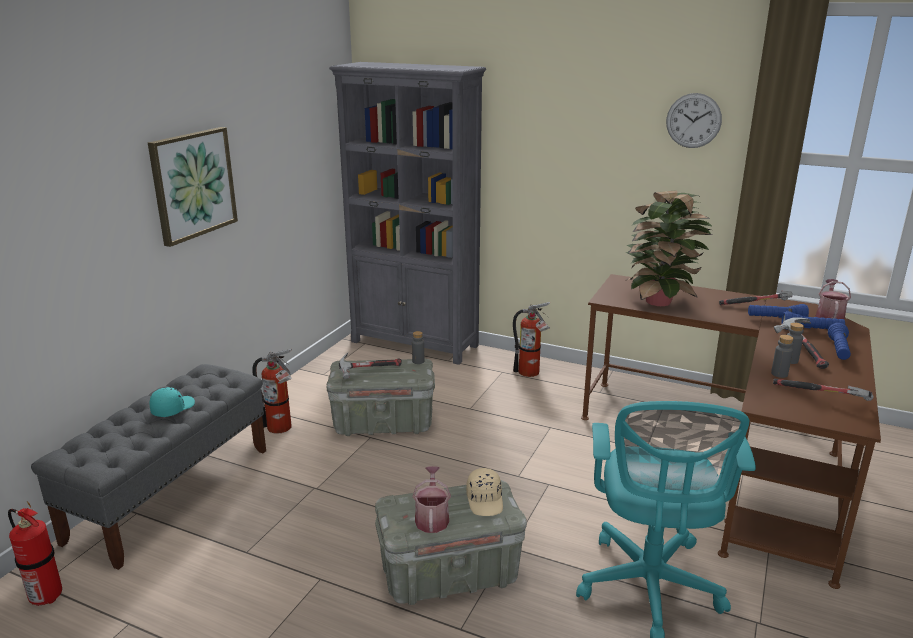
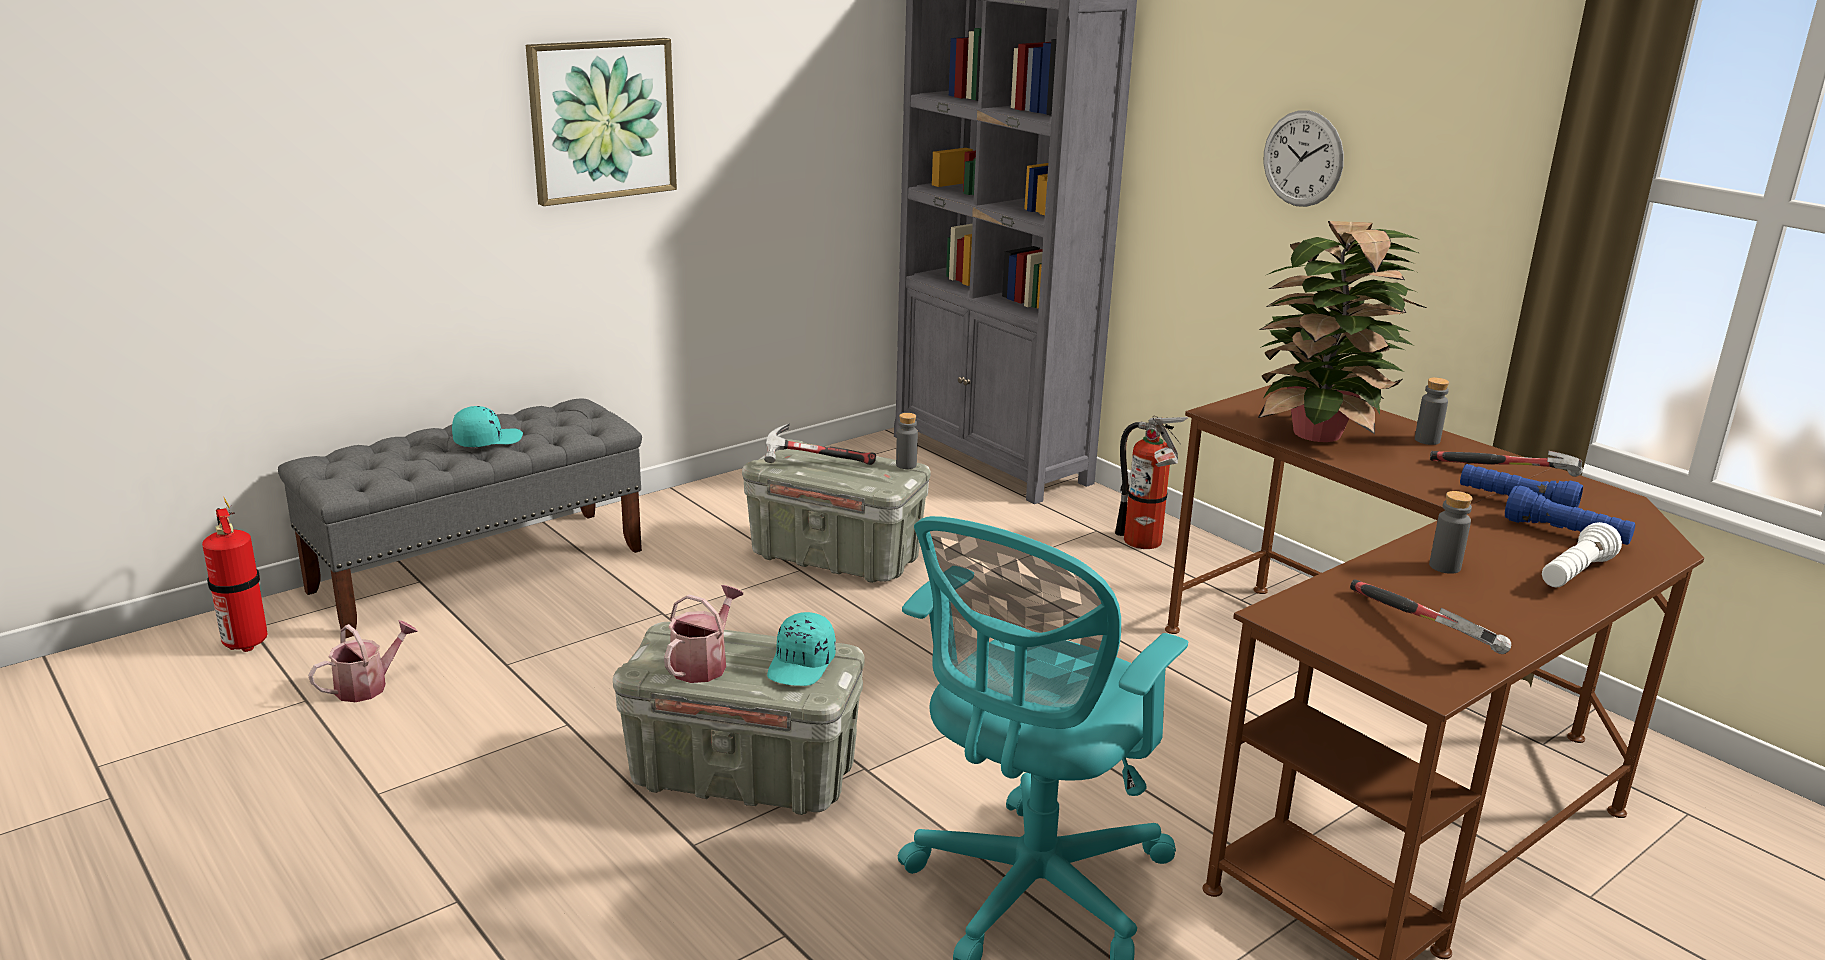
camera: 25 degrees right, 0 degrees up
(282, 428) = (688, 528): fire extinguisher -> none
(485, 500) = (802, 665): beige cap -> turquoise cap
(693, 120) = (1474, 99): wall clock -> wall clock (1302, 158)
(779, 374) = (1391, 580): grey bottle -> grey bottle (1427, 440)
(802, 350) = (1496, 557): hammer -> none
(829, 316) = (1644, 520): watering can -> watering can (368, 686)
(838, 350) = (1575, 574): blue flashlight -> white flashlight

